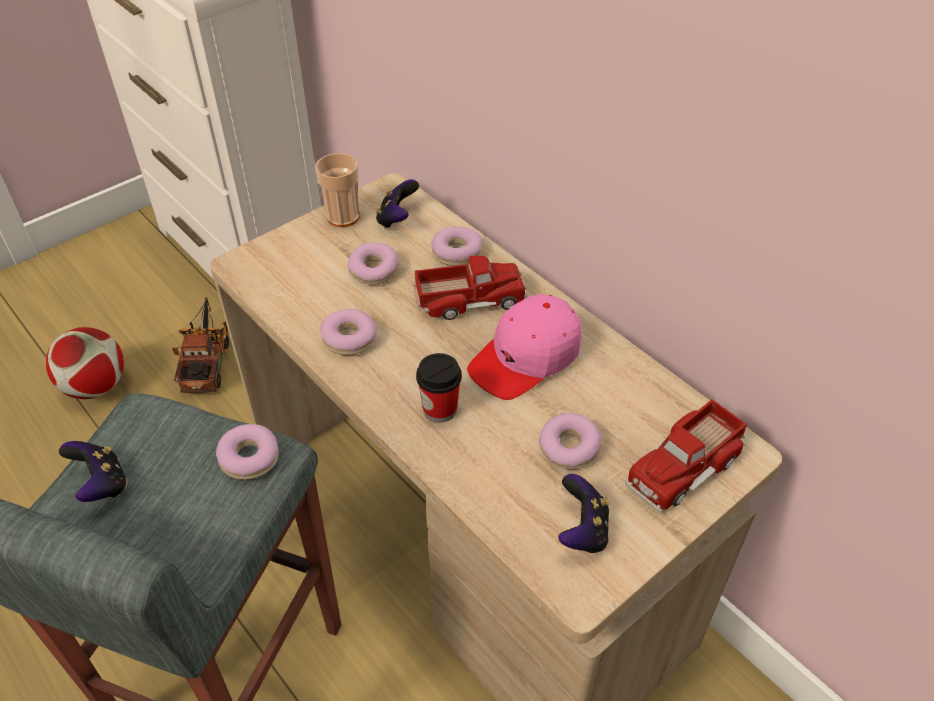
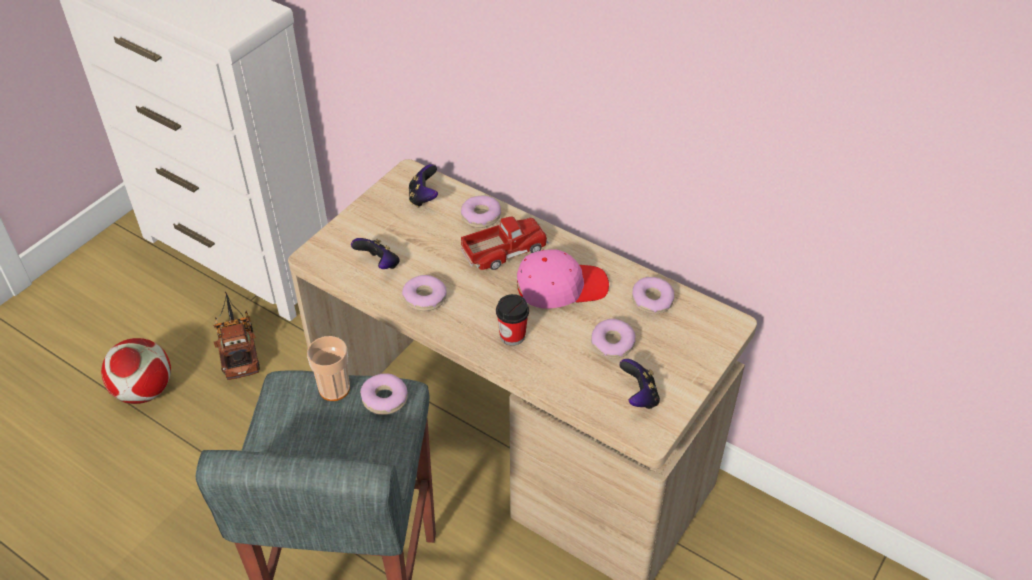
camera: 15 degrees left, 0 degrees up
(102, 485) = (282, 440): game controller -> game controller (379, 264)
(343, 217) = (379, 203): cup -> cup (334, 389)
(373, 270) = (422, 242): donut -> donut (652, 300)
(526, 357) = (561, 287): pink cap -> pink cap turned 135 degrees counterclockwise
(683, 466) = (693, 340): toy truck -> none

